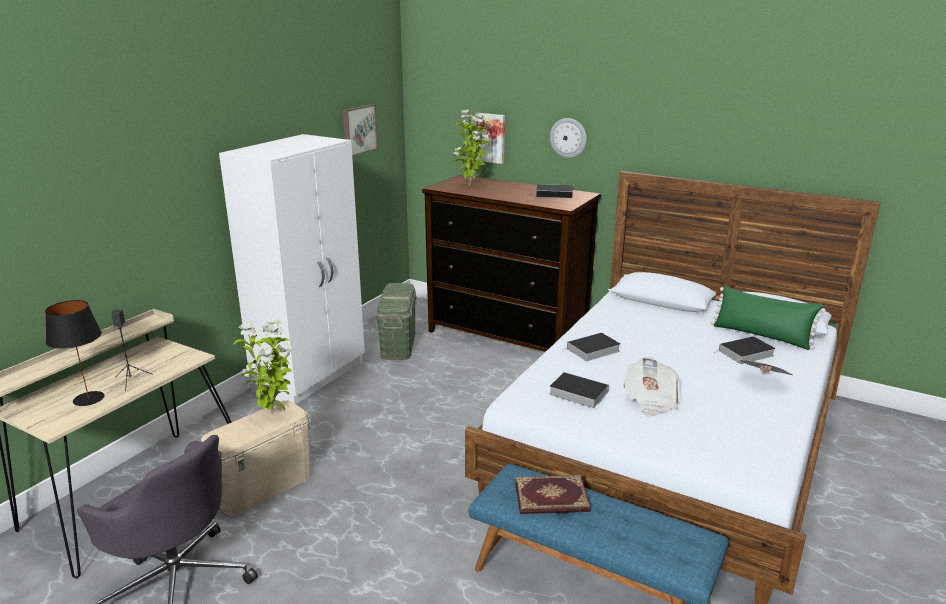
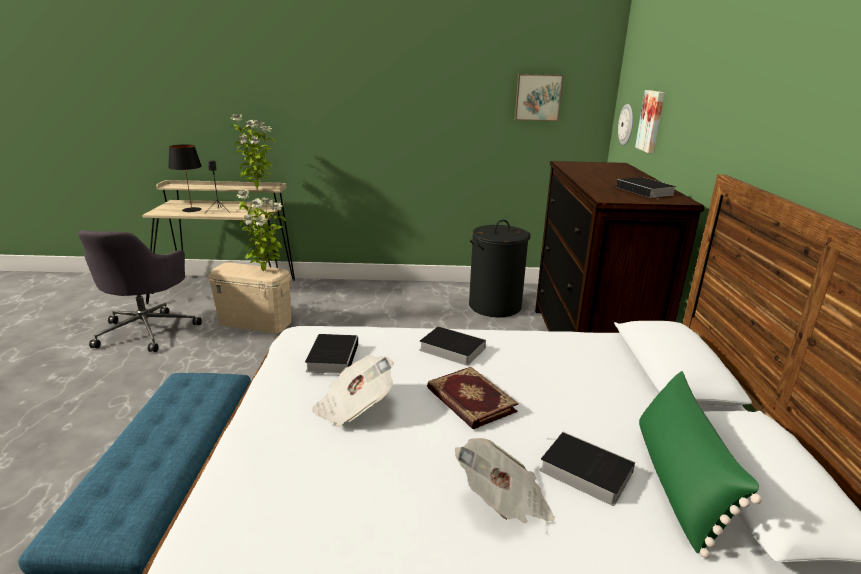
camera: 60 degrees right, 0 degrees up
(311, 375) = (407, 291): white wardrobe -> none
(398, 344) = (495, 306): green storage box -> black laundry basket
(470, 186) = (592, 169): potted plant -> potted plant (257, 189)
(551, 498) = (180, 406): book -> book (469, 400)
(568, 137) = (699, 123): wall clock -> wall clock (626, 124)

